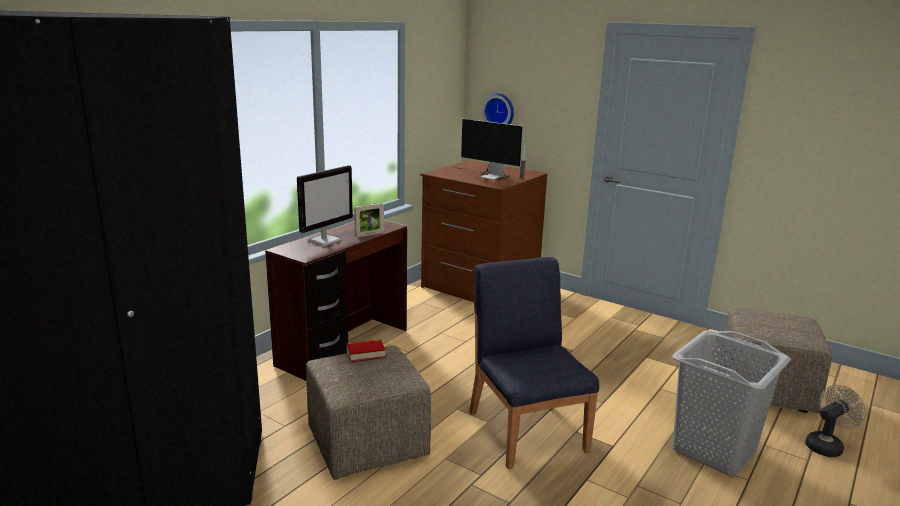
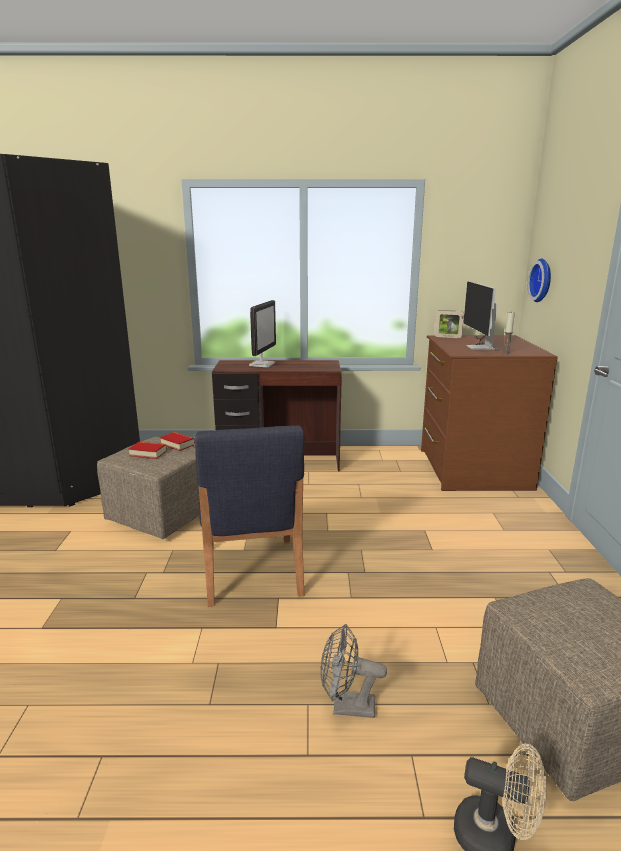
camera: 55 degrees right, 0 degrees up
(325, 240) = (262, 364): monitor -> monitor turned 75 degrees counterclockwise
(368, 374) = (148, 453): none -> book
(369, 234) = (298, 368): picture frame -> picture frame (448, 337)
(527, 430) = (251, 571): blue chair -> blue chair turned 135 degrees clockwise
(715, 450) = (346, 707): grey laundry basket -> grey fan

